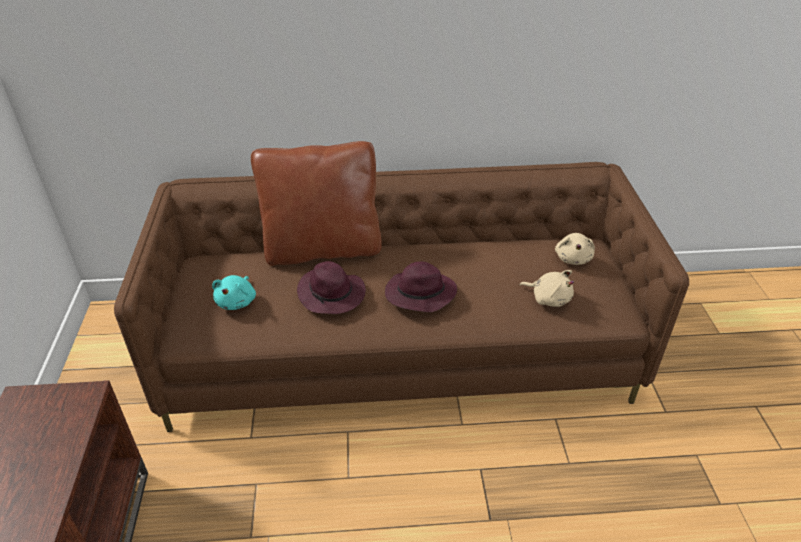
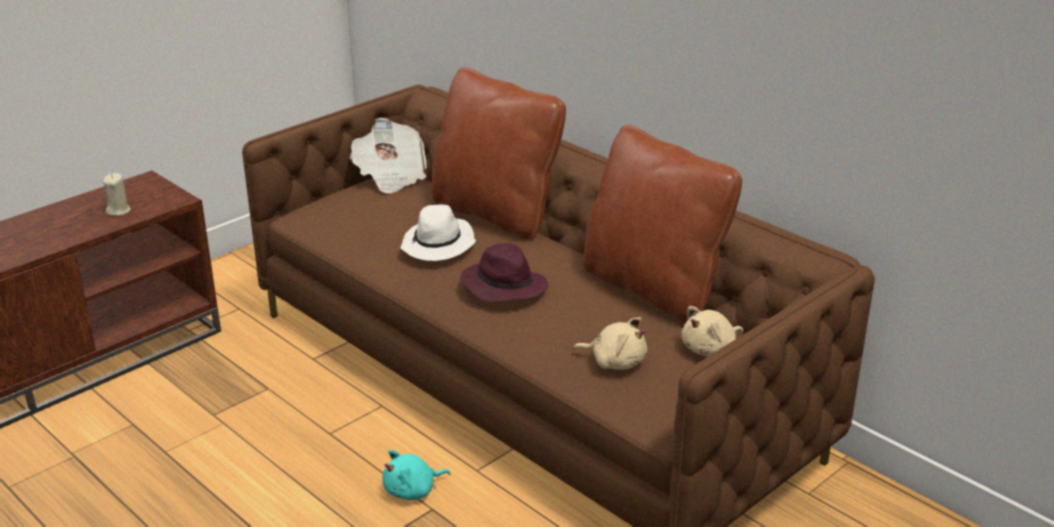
camera: 50 degrees right, 10 degrees down
(47, 444) = (118, 211): none -> beige candle
(202, 265) = (390, 175): none -> newspaper
(237, 301) = (369, 212): turquoise plush toy -> turquoise plush toy (413, 491)
(332, 294) = (438, 245): purple hat -> white hat
(488, 241) = (654, 288): none -> brown pillow
(549, 298) = (615, 362): beige plush toy -> beige plush toy turned 60 degrees counterclockwise

